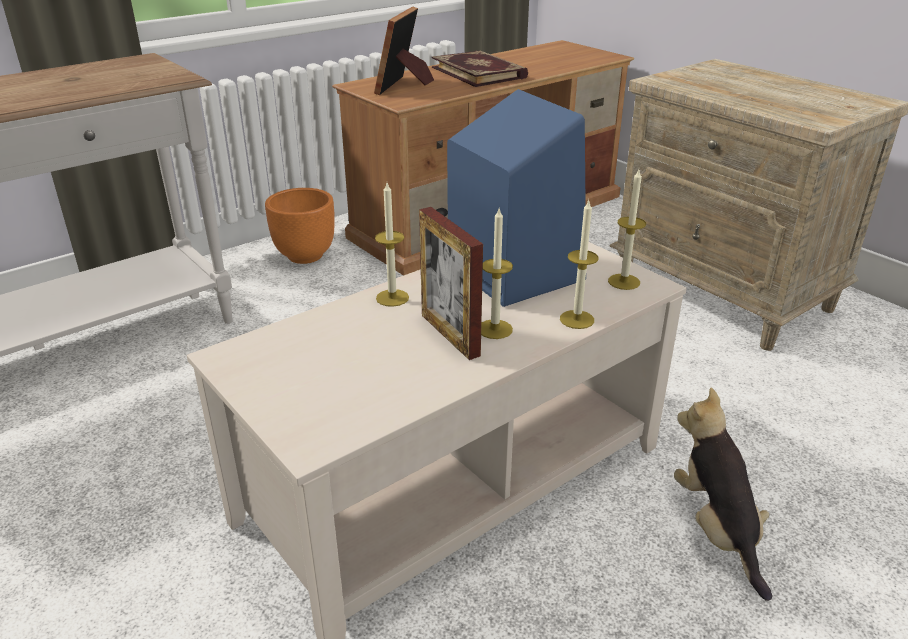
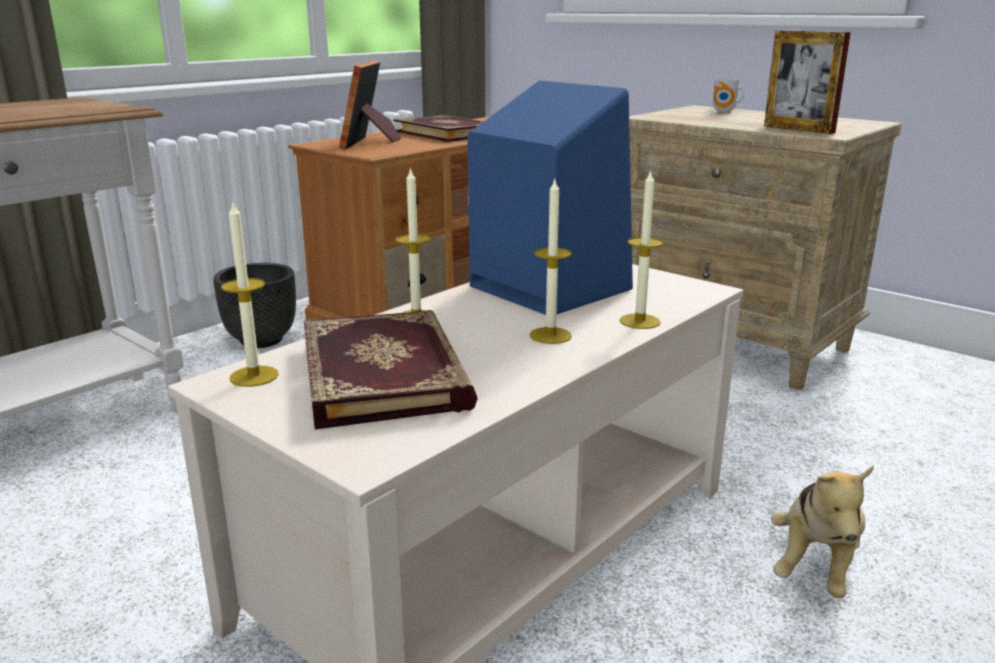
camera: 10 degrees left, 10 degrees down
(305, 256) = (262, 340): orange planter -> black planter
(351, 358) = (387, 373): none -> book
(450, 335) = (499, 344): picture frame -> picture frame (798, 129)
(624, 282) = (674, 288): candle -> candle (254, 376)
(716, 528) = (816, 565): plush toy -> plush toy turned 135 degrees counterclockwise
(741, 72) = (725, 111): none -> mug

